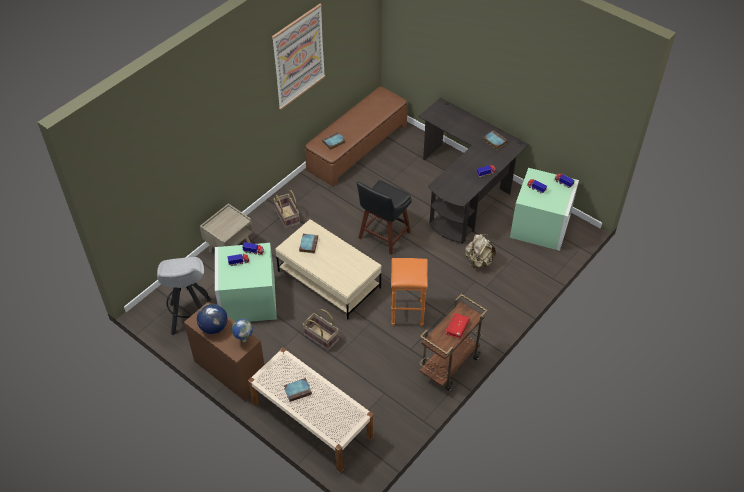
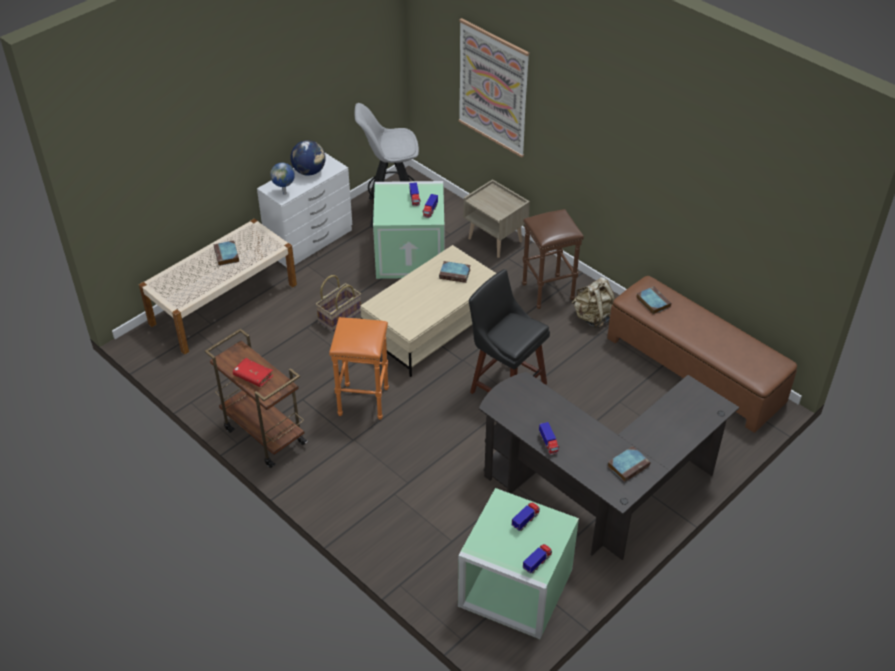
camera: 95 degrees right, 5 degrees down
(230, 369) = (310, 241): brown dresser -> white dresser
(287, 217) = (548, 290): basket -> brown stool
(299, 57) = (676, 145): picture -> picture (493, 88)
(478, 261) = (446, 492): beige backpack -> beige backpack (593, 317)

